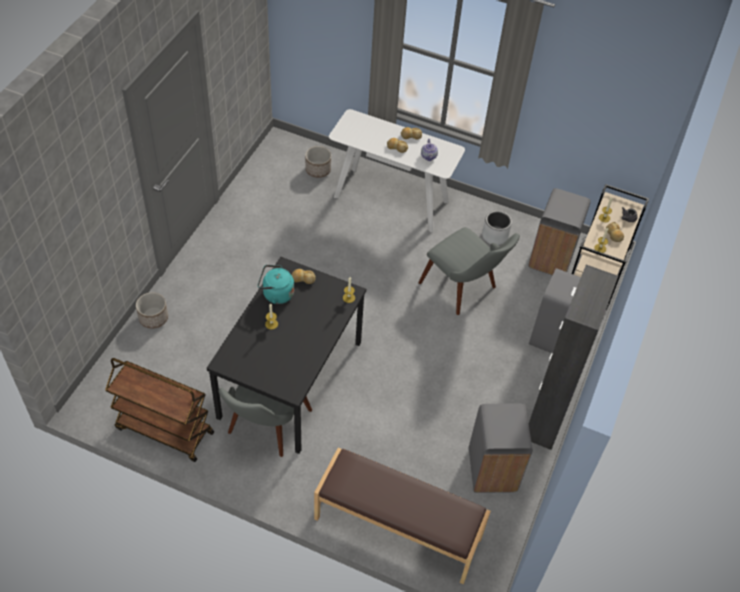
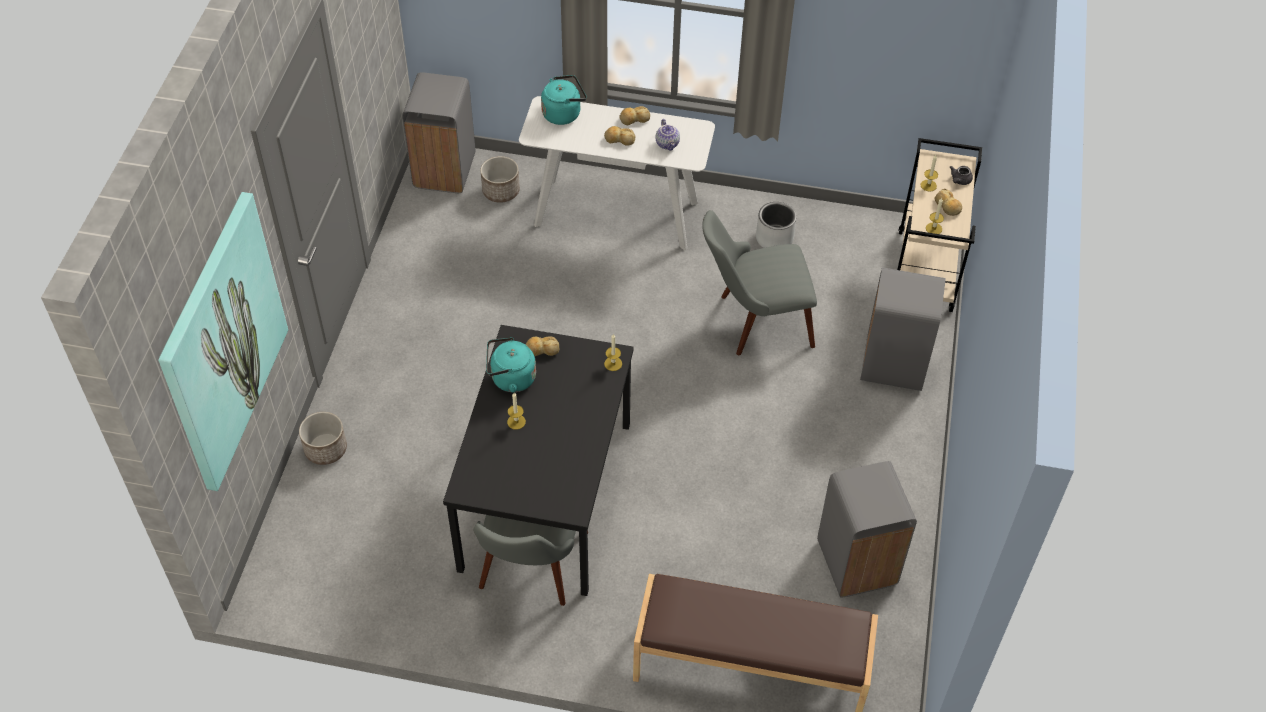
camera: 10 degrees left, 0 degrees up
(76, 229) = (222, 342): none -> picture
(164, 430) = (387, 604): brown cart -> none
(364, 123) = (563, 113): none -> turquoise kettle
(465, 290) = (753, 322): grey chair -> grey chair turned 135 degrees clockwise
(546, 419) = (911, 477): black cabinet -> none
(550, 259) = (859, 256): grey trash can -> grey trash can (443, 171)

